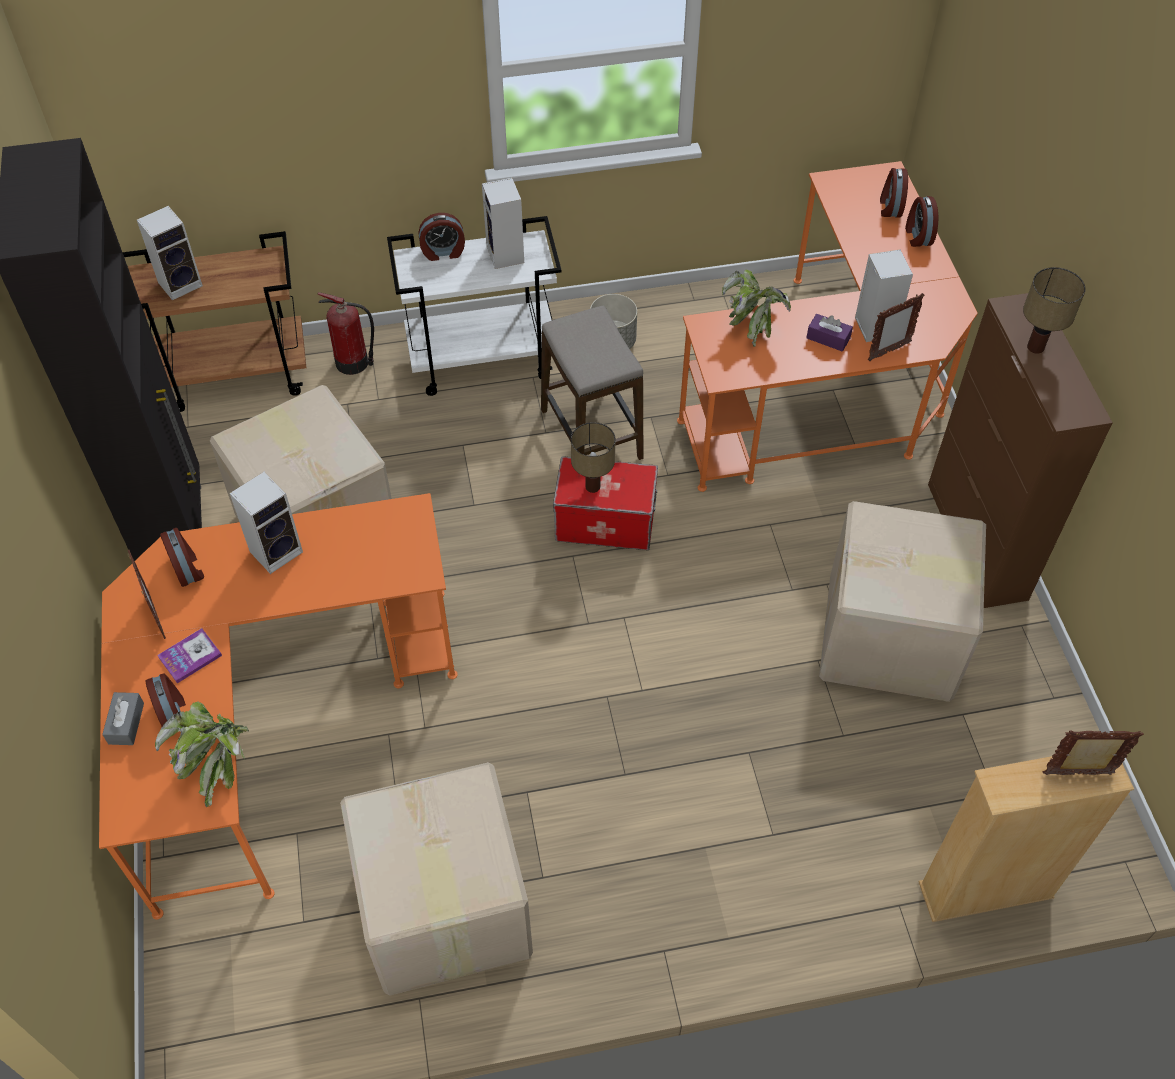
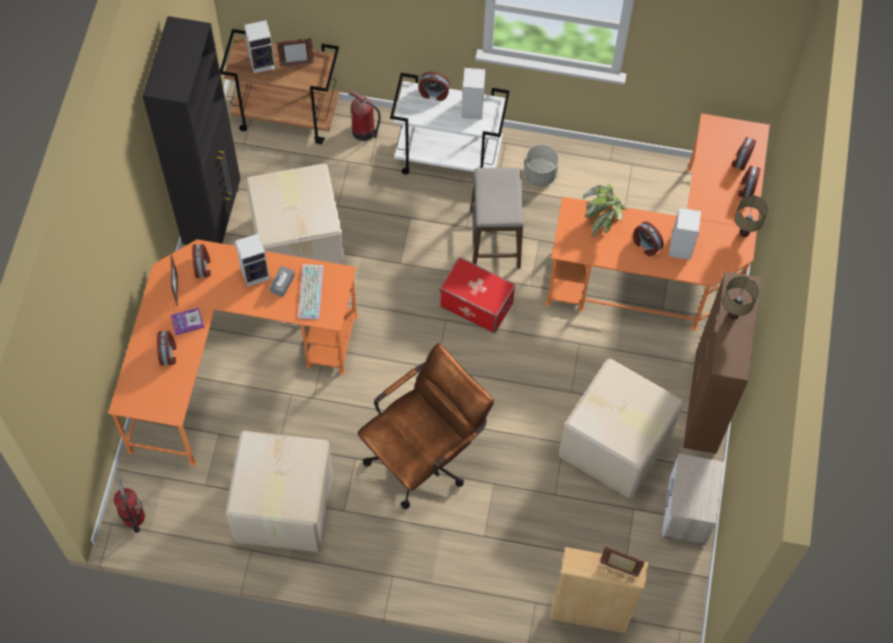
camera: 20 degrees right, 10 degrees up
(126, 723) = (142, 349): grey tissue box -> grey tissue box (282, 284)
(198, 1021) = (133, 517): none -> fire extinguisher
(216, 764) = (180, 389): potted plant -> none
(372, 548) = (309, 291): none -> keyboard
(592, 486) = (468, 284): table lamp -> table lamp (744, 232)
(628, 748) = (425, 454): none -> brown office chair
(828, 338) = (646, 245): purple tissue box -> alarm clock
(888, 352) = (679, 268): picture frame -> picture frame (296, 64)
(1036, 691) = (687, 512): none -> nightstand

